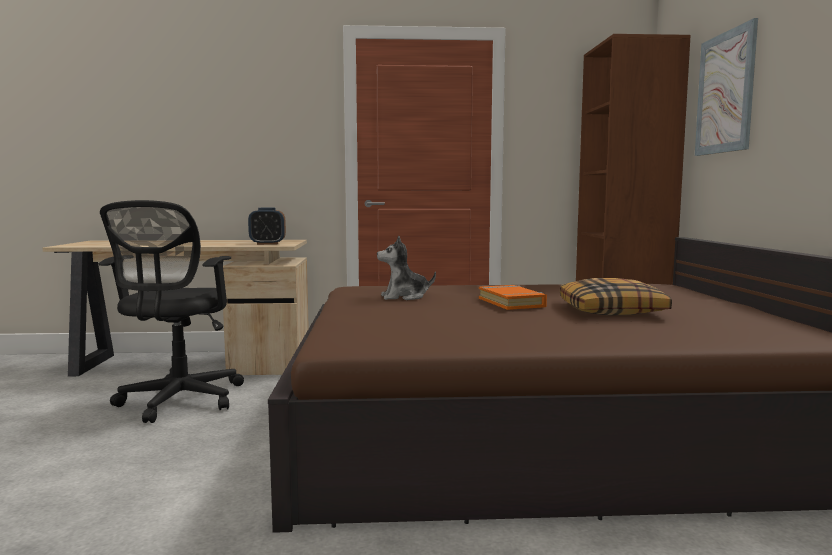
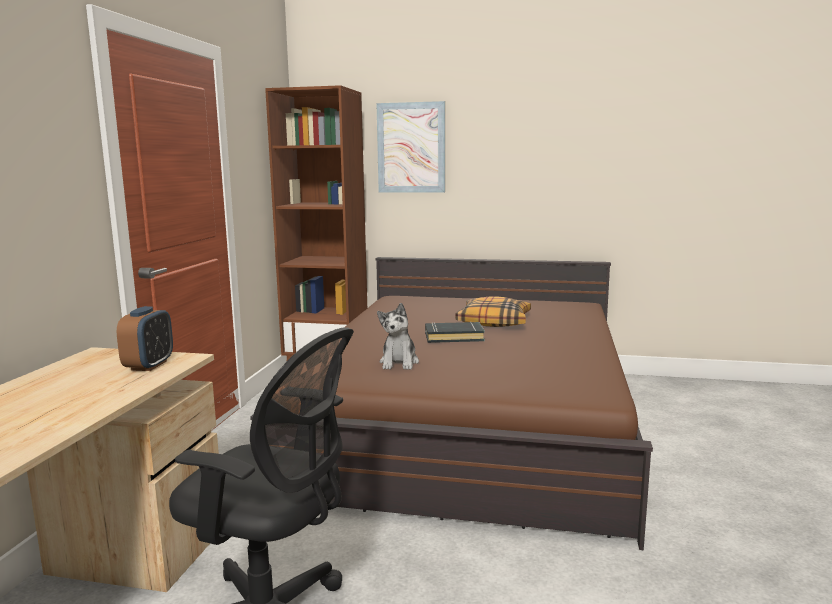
camera: 75 degrees left, 5 degrees up
(511, 303) = (454, 337): orange book -> black book

